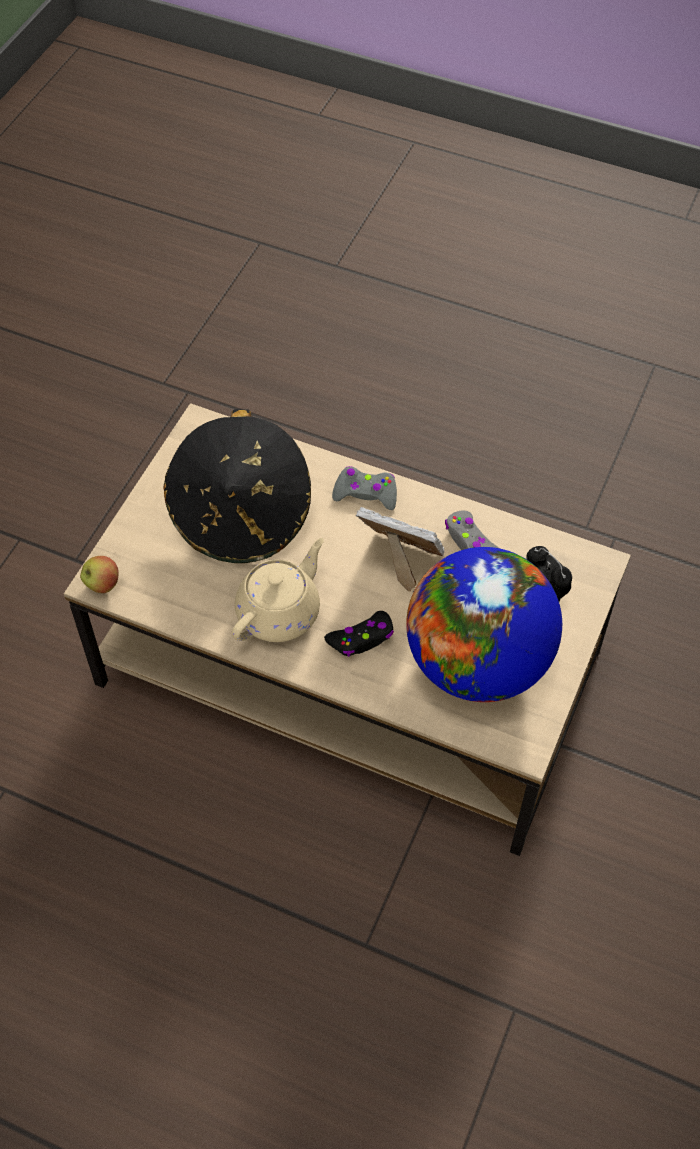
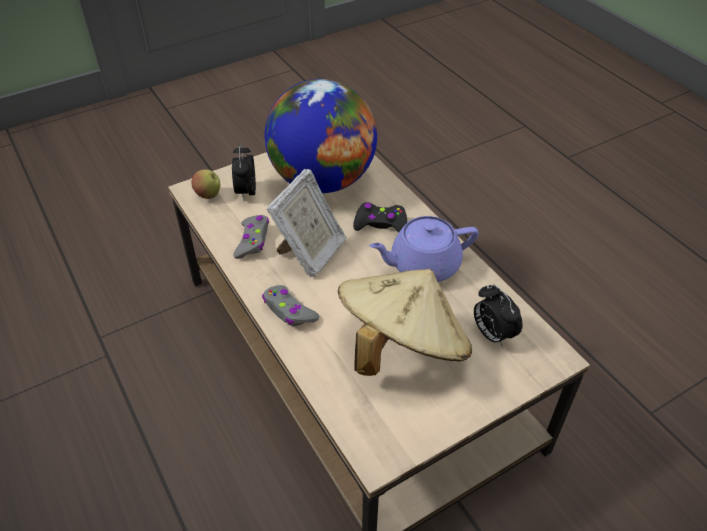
camera: 145 degrees left, 10 degrees down
(102, 584) = (552, 353): apple -> apple (208, 195)
(167, 573) = (492, 334): none -> alarm clock
(241, 516) = (401, 346): black hat -> beige hat
(280, 612) = (423, 265): beige teapot -> purple teapot
(402, 561) = (310, 253): picture frame -> picture frame turned 120 degrees counterclockwise

